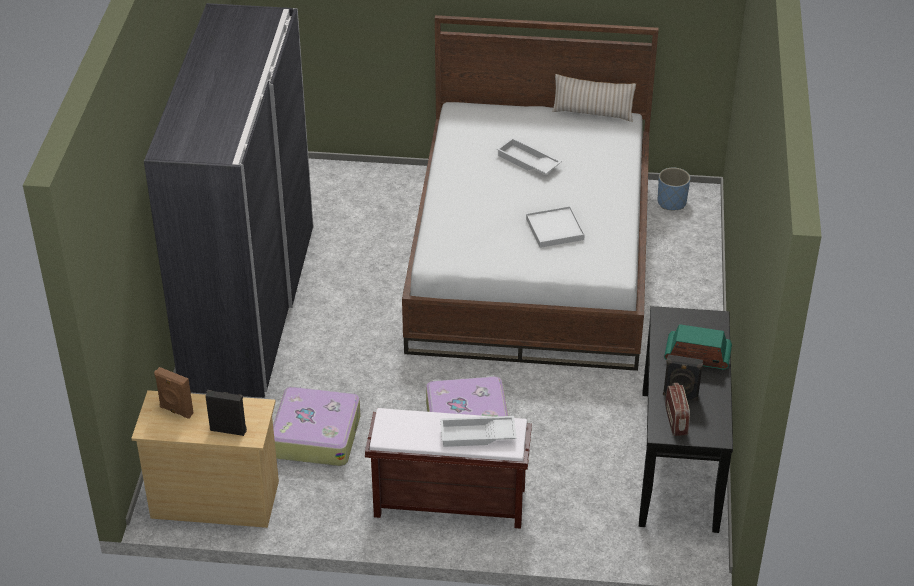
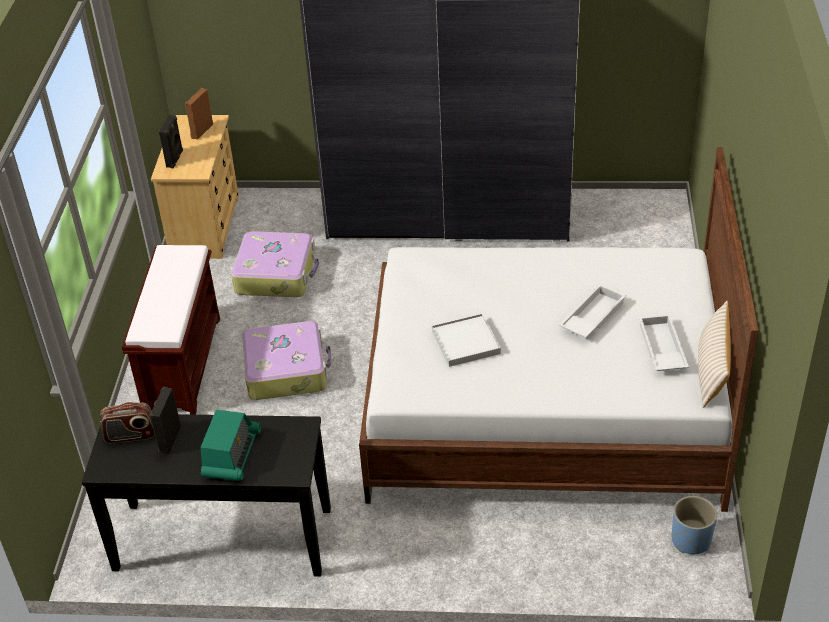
camera: 90 degrees right, 0 degrees up
(477, 436) = (158, 308): white tray -> white tray (660, 348)

